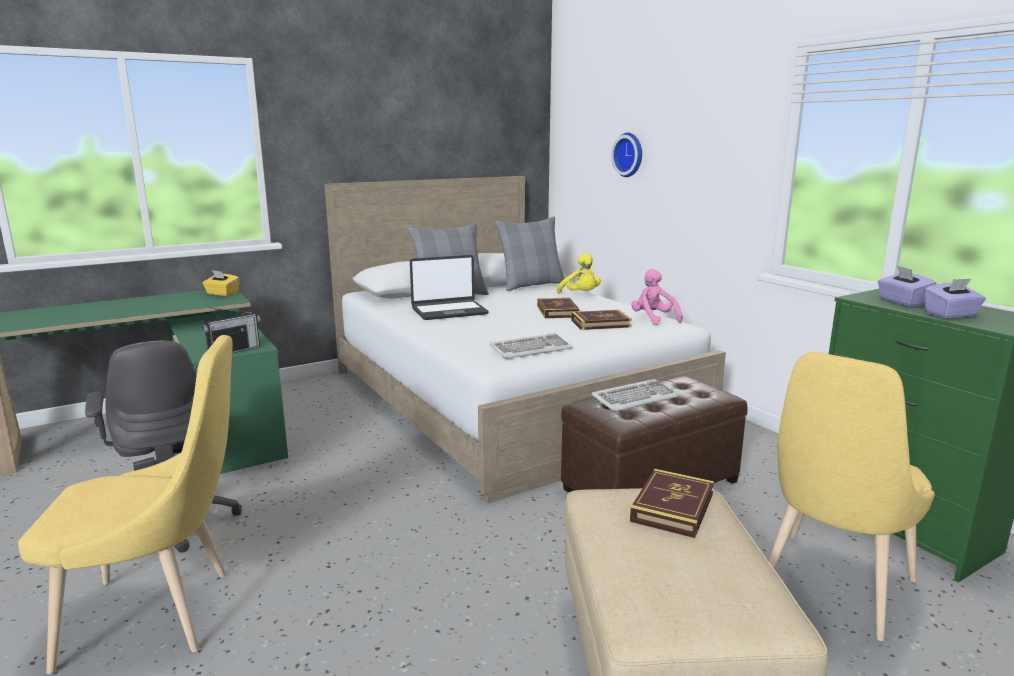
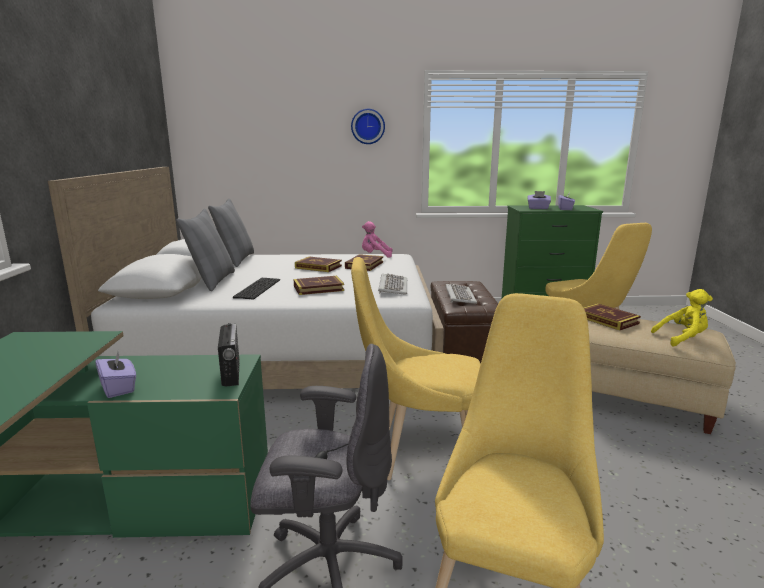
camera: 60 degrees left, 0 degrees up
(196, 334) = (119, 388): none -> purple tissue box
(222, 294) = (40, 339): yellow tissue box -> none
(360, 519) = (420, 453): none -> yellow chair
(449, 311) = (257, 288): laptop -> keyboard
(479, 327) = (318, 288): none -> book
(580, 295) = (289, 256): yellow plush toy -> yellow plush toy (682, 339)
(630, 155) = (282, 143): wall clock -> wall clock (368, 126)

